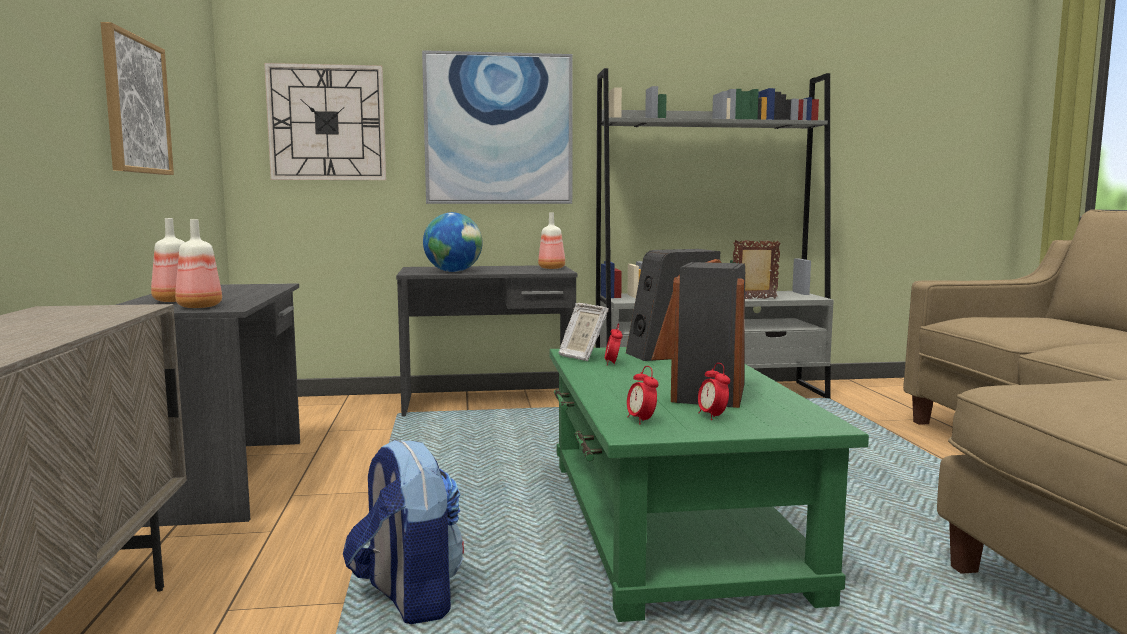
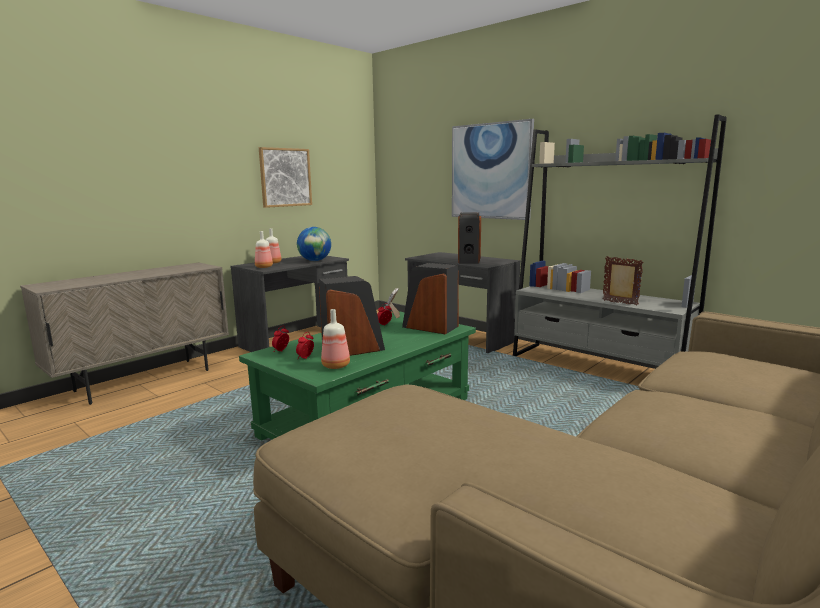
camera: 50 degrees right, 5 degrees up
(327, 123) = (413, 171): wall clock -> none
(407, 598) = (237, 400): backpack -> none
(453, 272) = (437, 259): globe -> globe (315, 261)
(508, 269) = (469, 260): none -> speaker
(552, 268) = (496, 262): bottle -> bottle (337, 366)

